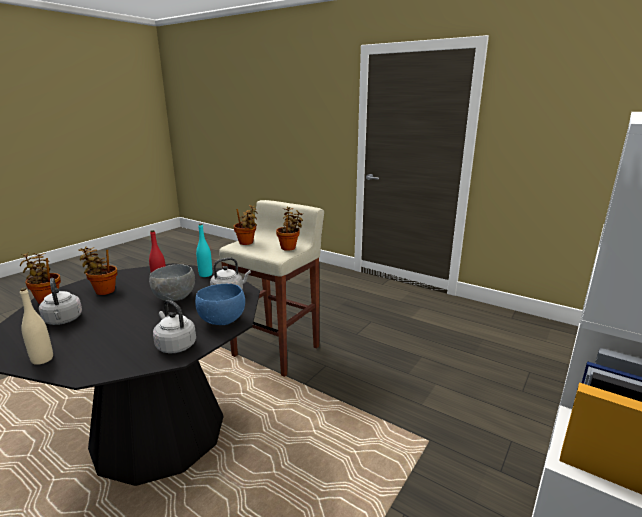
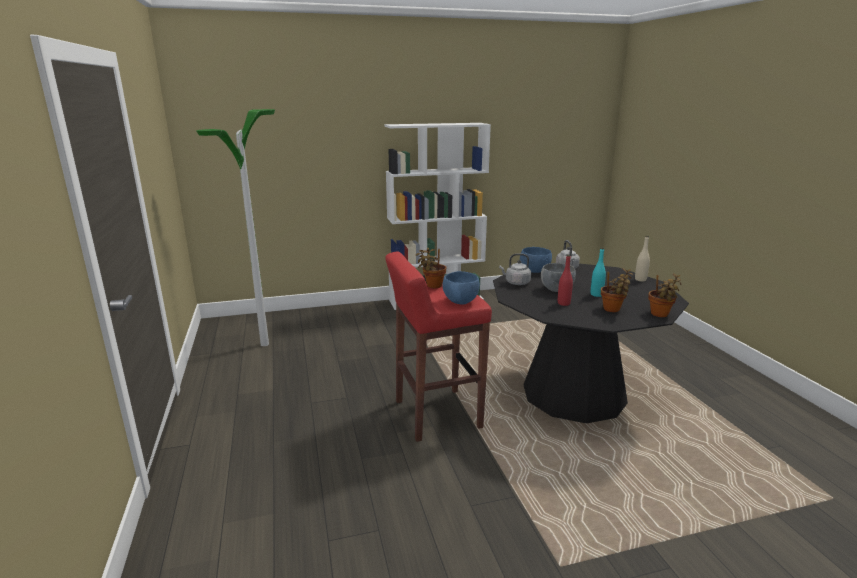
camera: 140 degrees left, 0 degrees up
(63, 320) = (638, 295): grey kettle -> none
(205, 274) = (521, 300): turquoise bottle -> turquoise bottle (596, 294)
(247, 243) = (460, 301): potted plant -> blue bowl
(277, 351) = (436, 414): beige stool -> red stool
(506, 341) = (264, 344): none -> floor lamp

